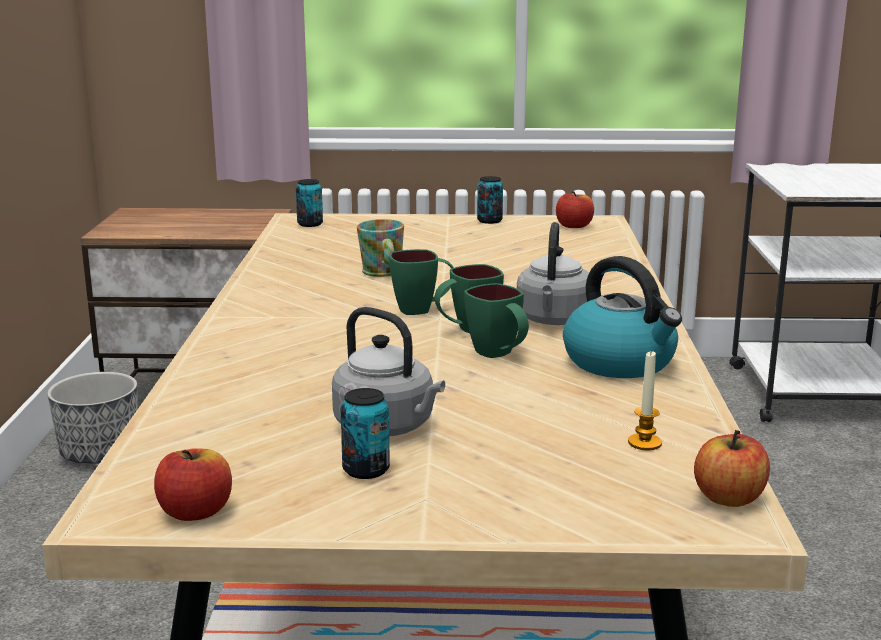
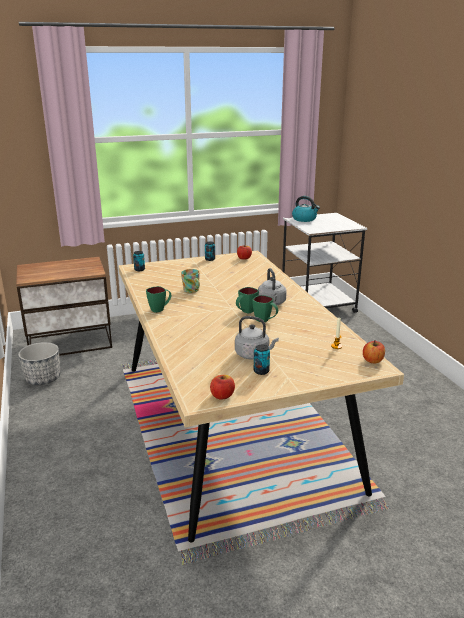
camera: 20 degrees left, 5 degrees up
(423, 309) = (222, 305): green mug -> green mug (160, 309)
(621, 362) = (307, 317): kettle -> kettle (304, 219)

